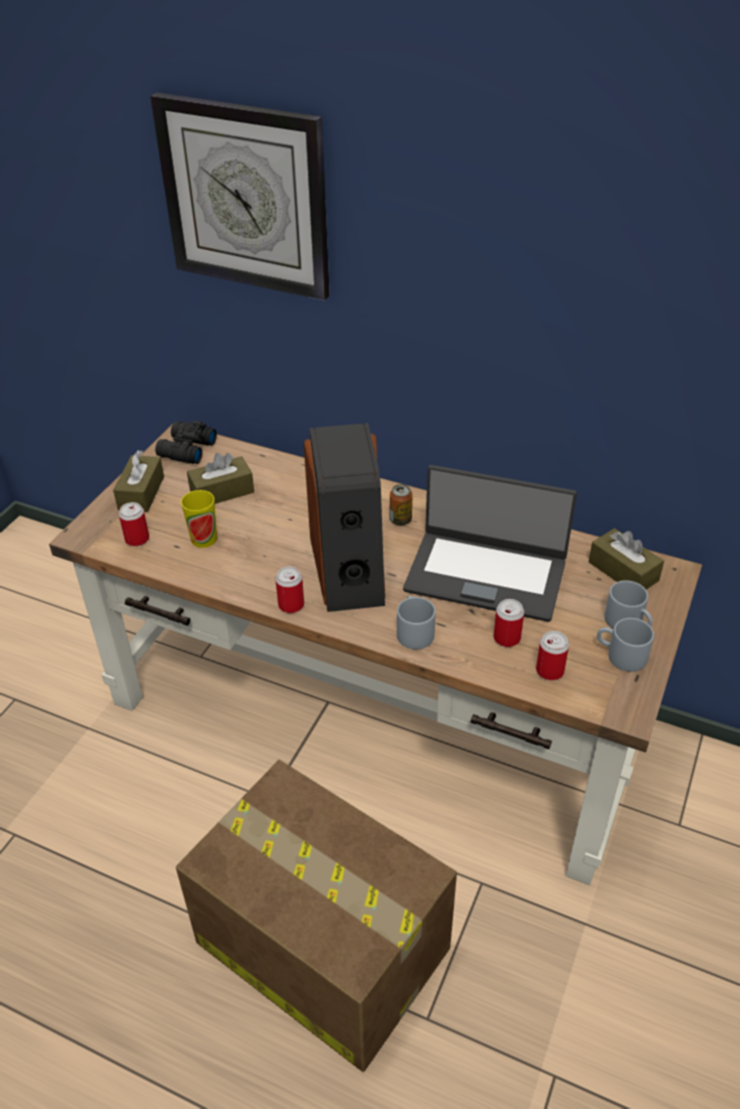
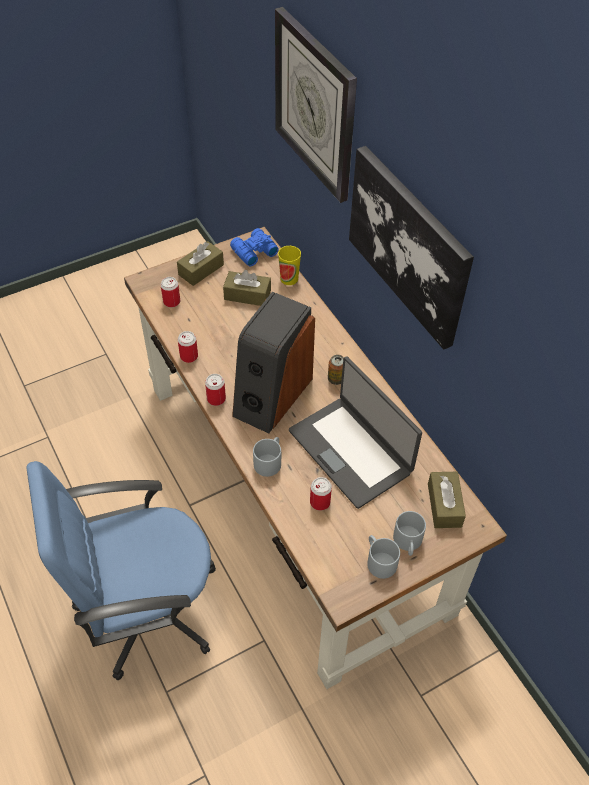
camera: 35 degrees right, 10 degrees up
(185, 450) = (253, 252): black binoculars -> blue binoculars
(204, 539) = (208, 323): cup -> cup (289, 278)
(319, 943) = (146, 608): cardboard box -> blue office chair
(457, 291) = (409, 245): none -> picture
(549, 670) = (324, 541): can -> can (189, 356)

